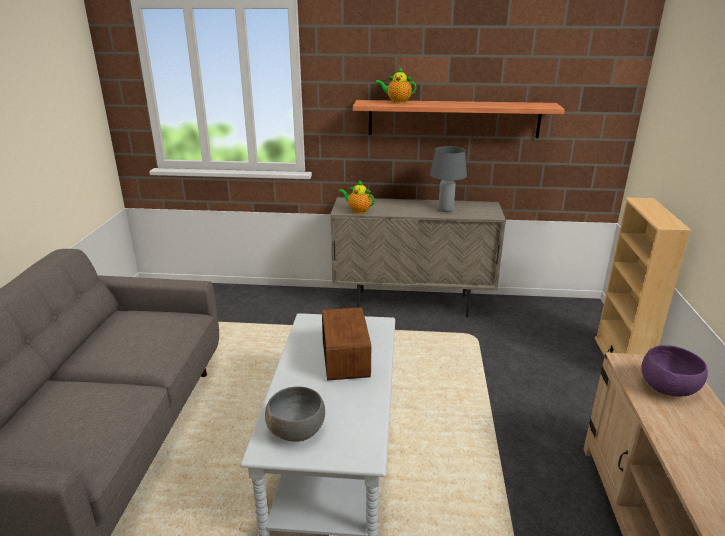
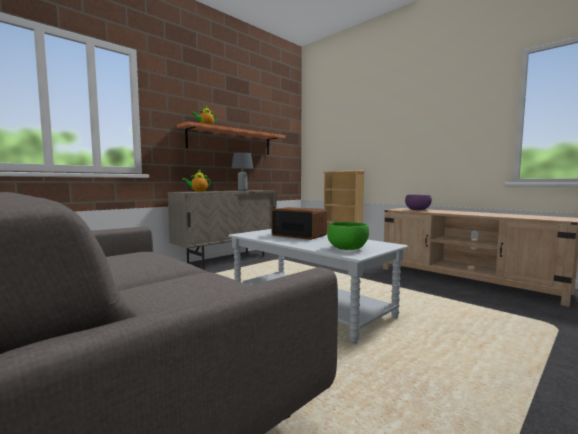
camera: 50 degrees left, 20 degrees down
(296, 430) = (347, 248): grey bowl -> green bowl

